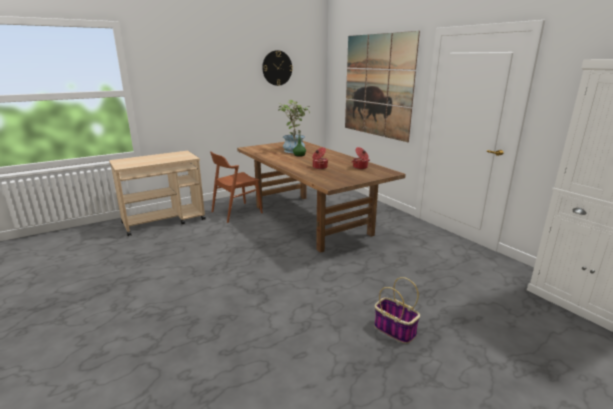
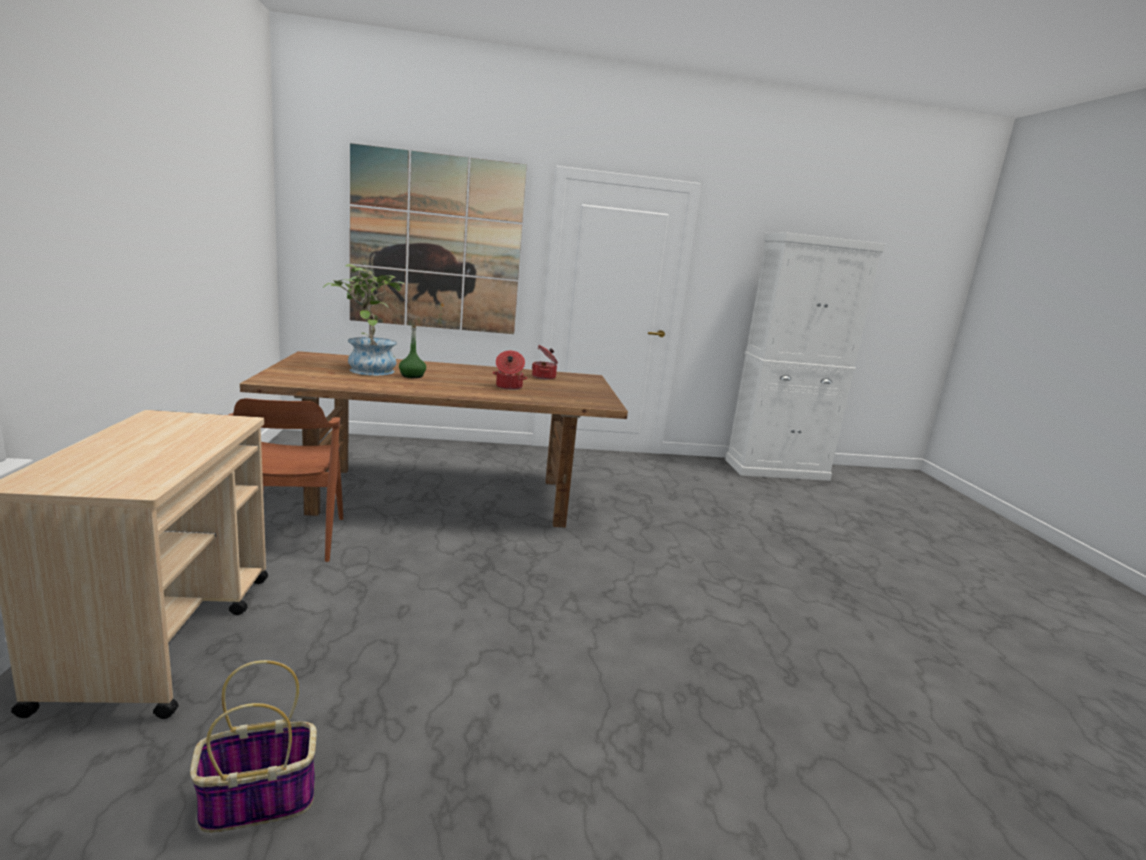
camera: 65 degrees left, 5 degrees down
(277, 68) = (227, 188): wall clock -> none
(394, 330) = (781, 553): basket -> basket (256, 801)

